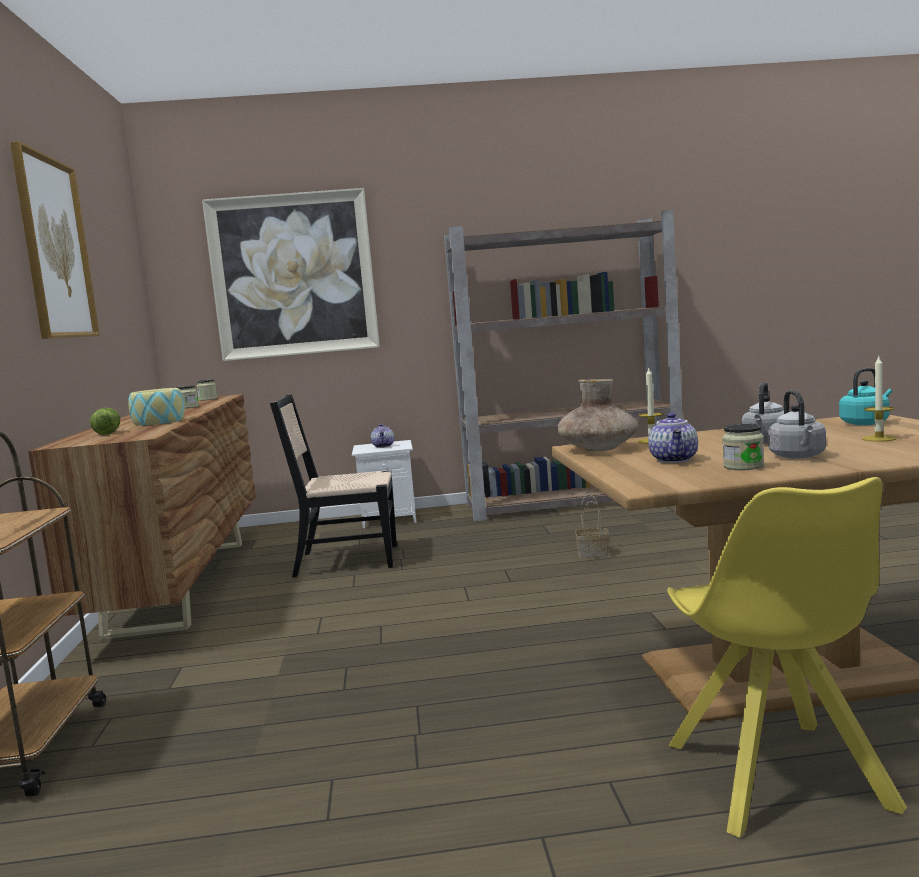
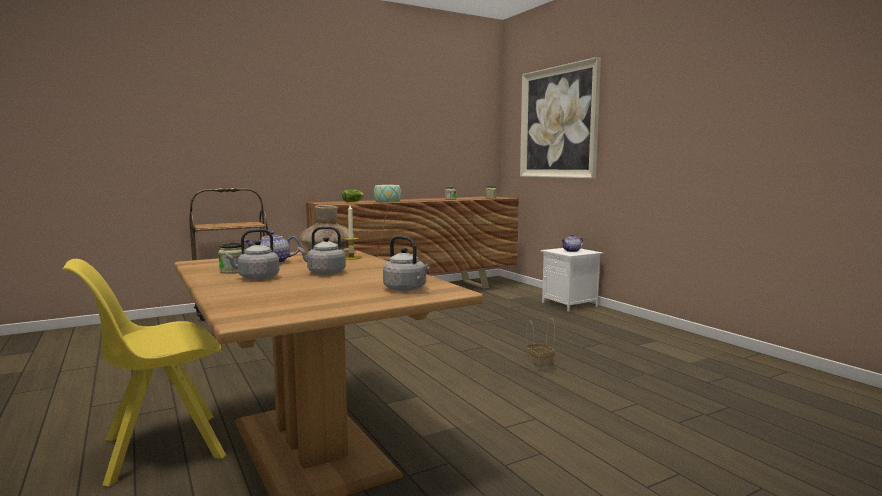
camera: 65 degrees right, 0 degrees up
(55, 248) = (375, 111): picture -> none
(346, 561) = (474, 311): chair -> none
(573, 502) = (684, 344): brown bookcase -> none
(866, 423) = (406, 289): turquoise kettle -> grey kettle
(879, 438) = (316, 291): candle -> none

